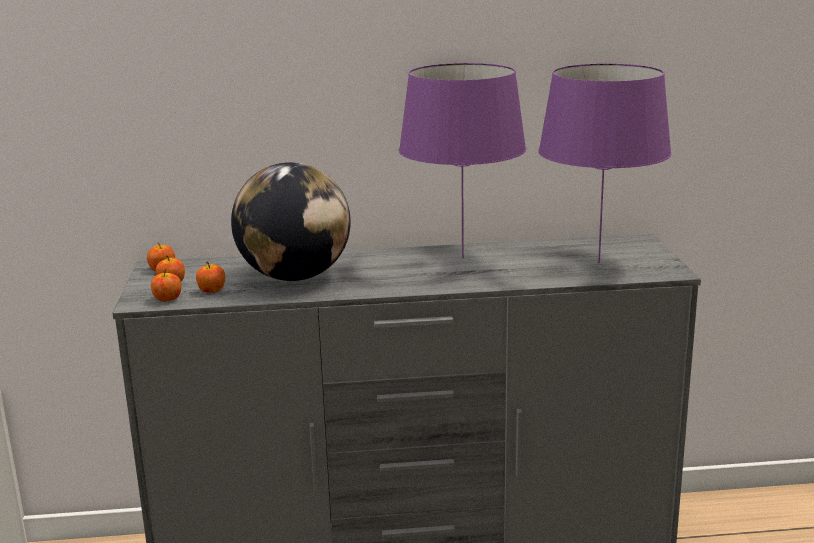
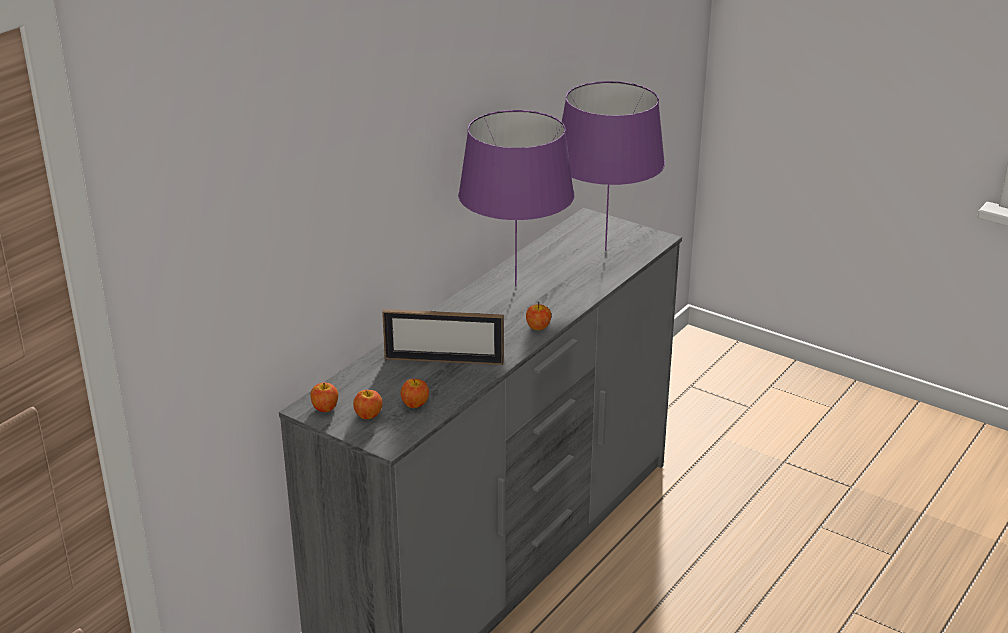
camera: 50 degrees left, 10 degrees up
(167, 299) = (402, 428): apple -> apple (538, 327)
(295, 277) = (444, 360): globe -> picture frame

